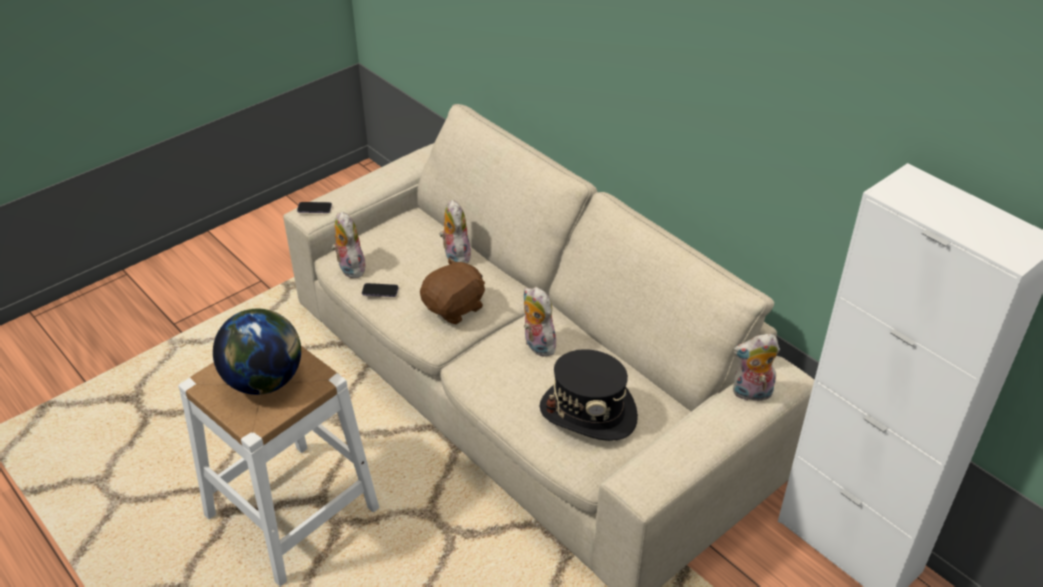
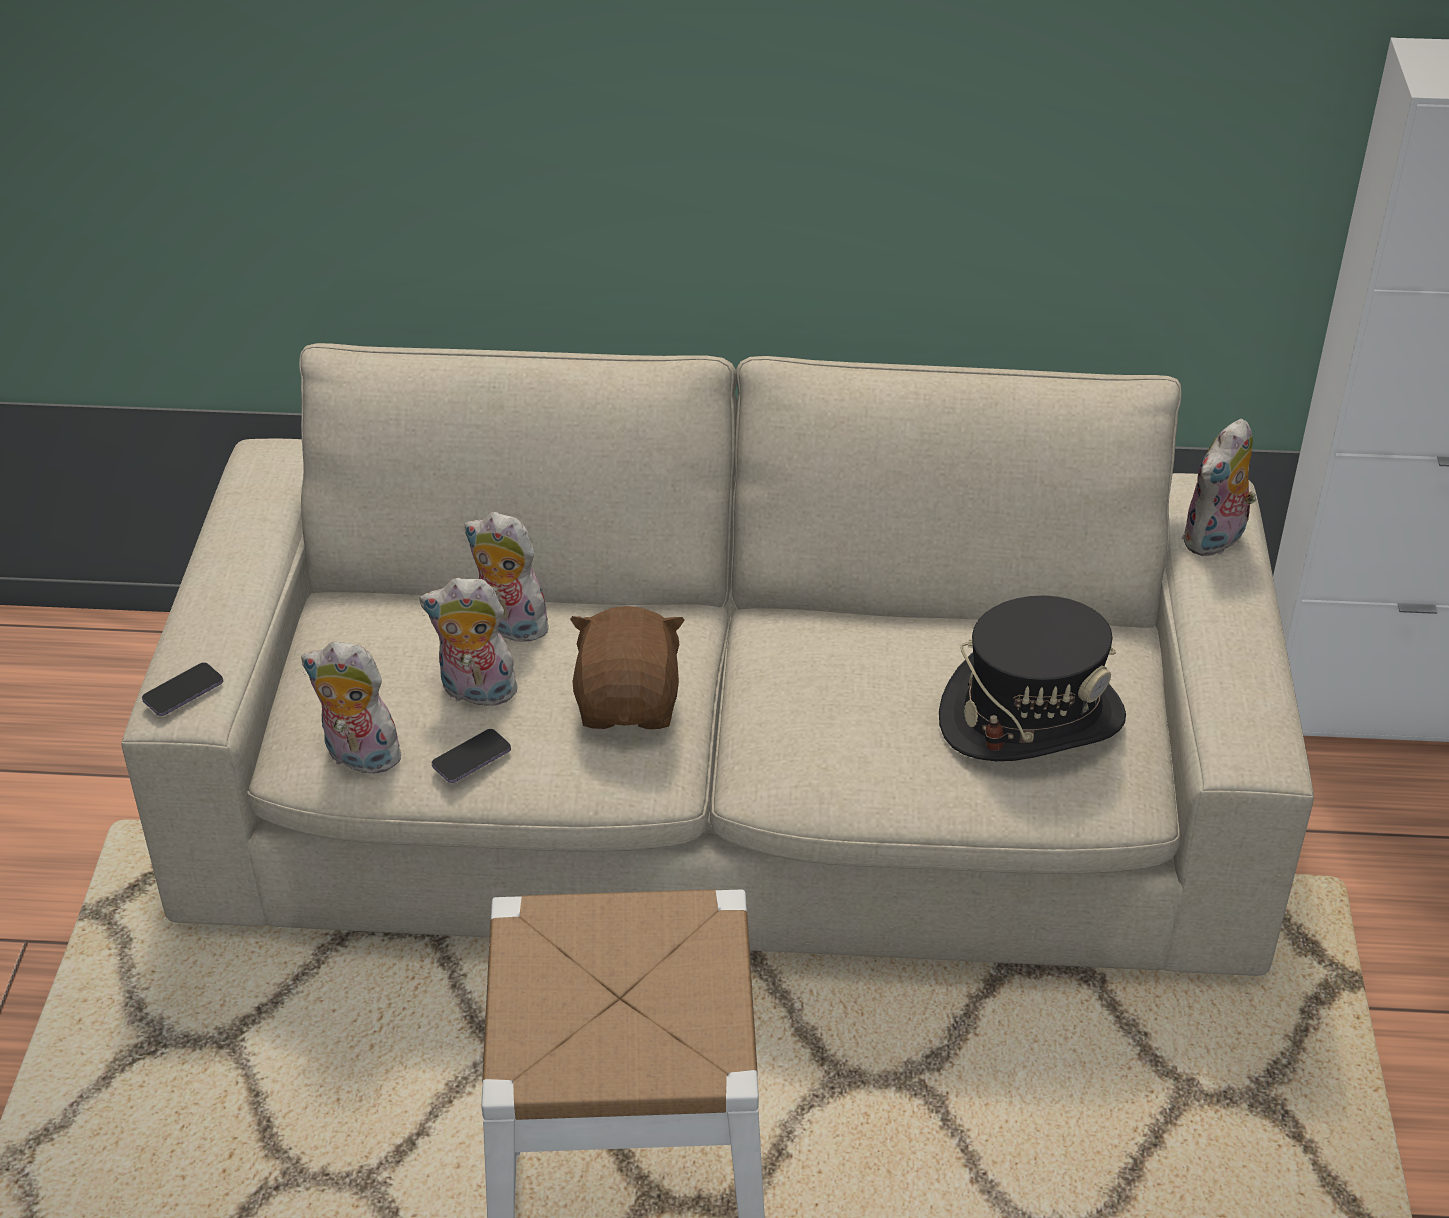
camera: 45 degrees left, 0 degrees up
(264, 381) = (619, 988): globe -> none
(537, 345) = (830, 674): plush toy -> plush toy (475, 692)

